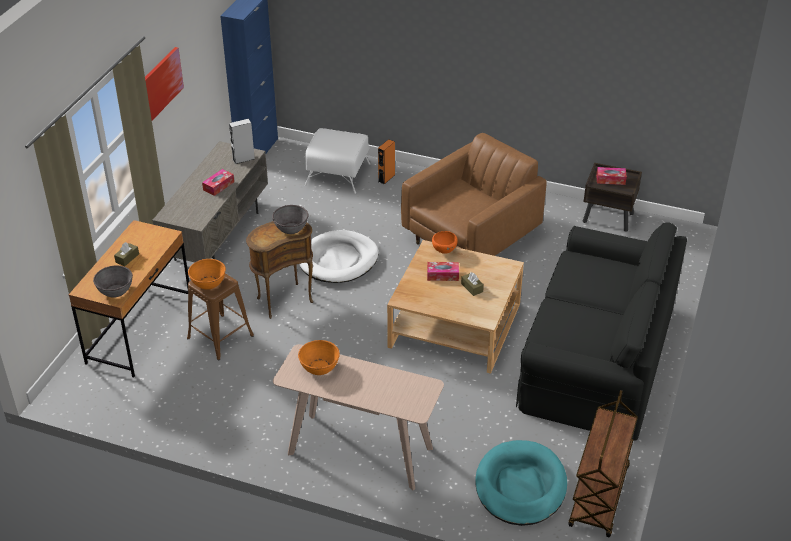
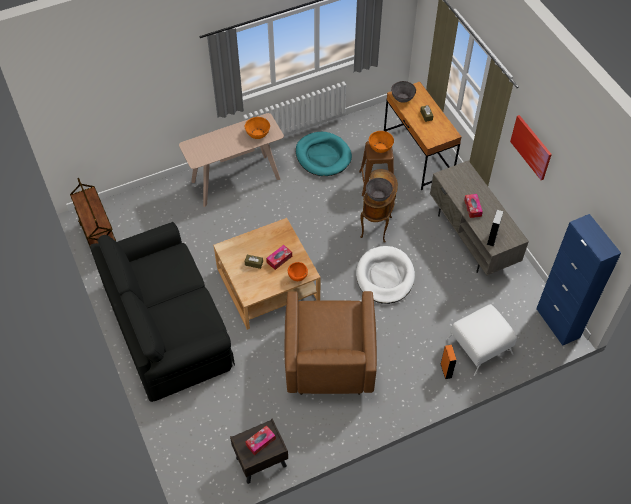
camera: 135 degrees right, 15 degrees up
(520, 486) = (143, 218): turquoise dog bed -> turquoise dog bed (323, 156)

